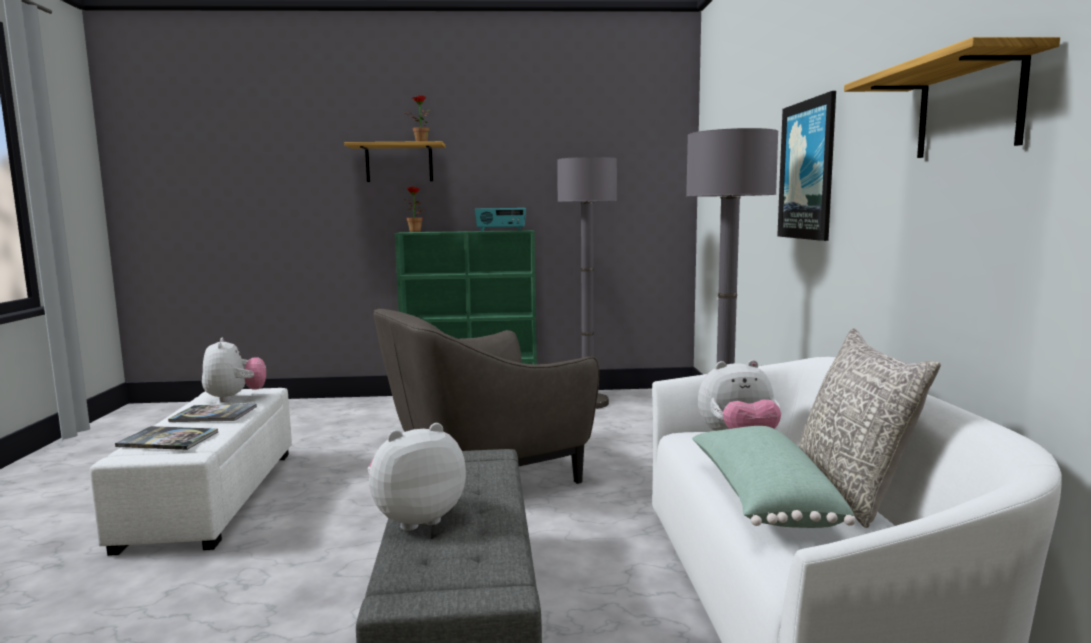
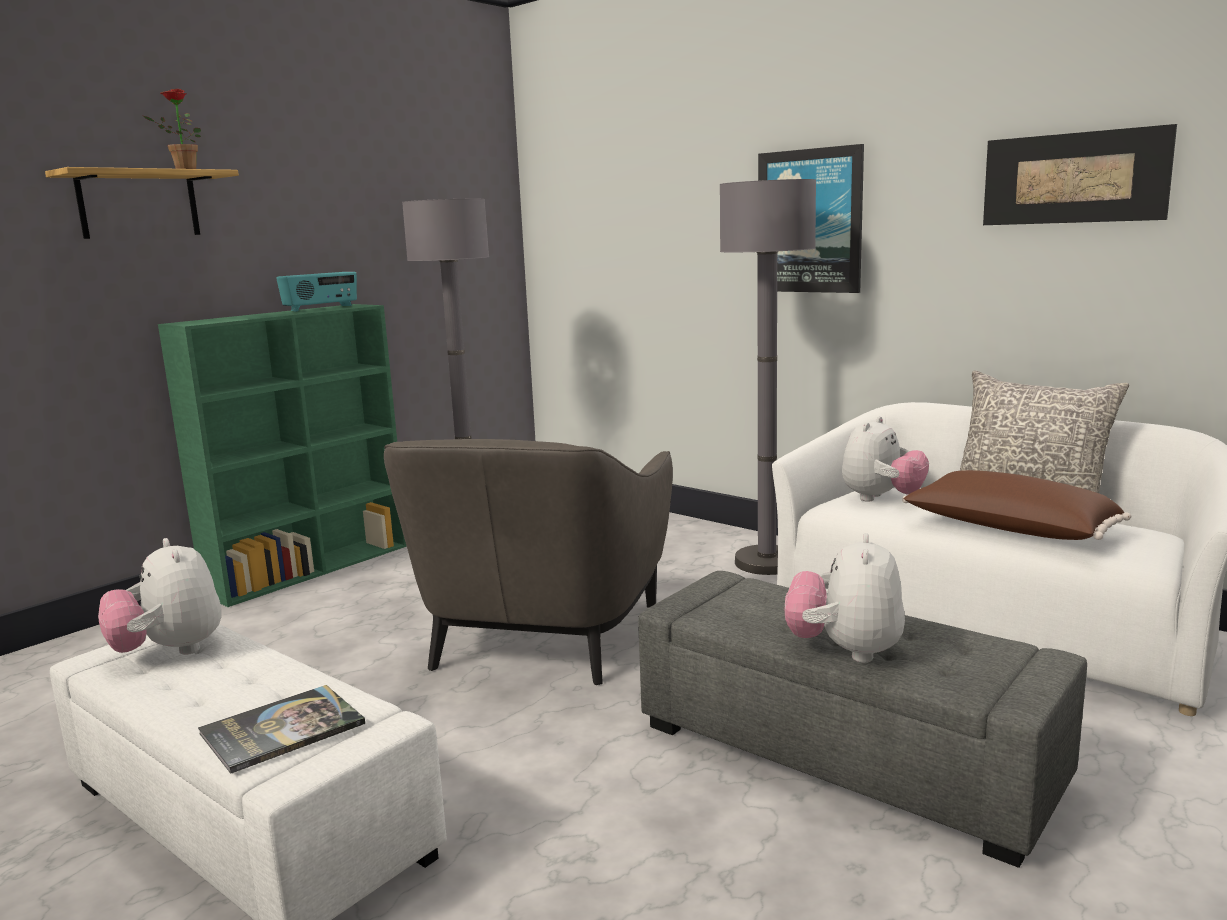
camera: 45 degrees left, 5 degrees up
(214, 414) = (227, 679): book -> none
(235, 398) = (170, 651): plush toy -> plush toy turned 150 degrees counterclockwise
(416, 231) = (195, 321): potted plant -> none
(760, 499) = (1008, 531): green pillow -> brown pillow
(969, 108) = (1073, 178): shelf -> picture

